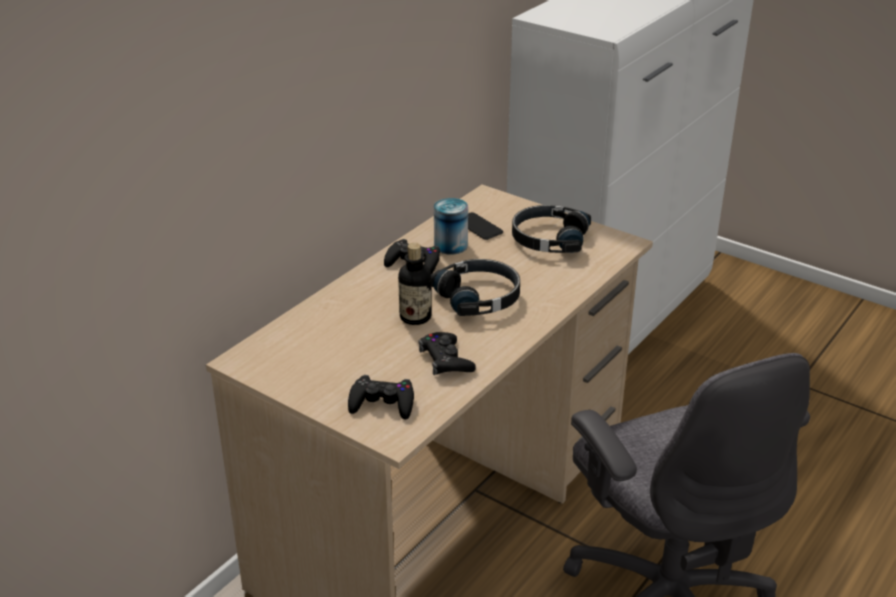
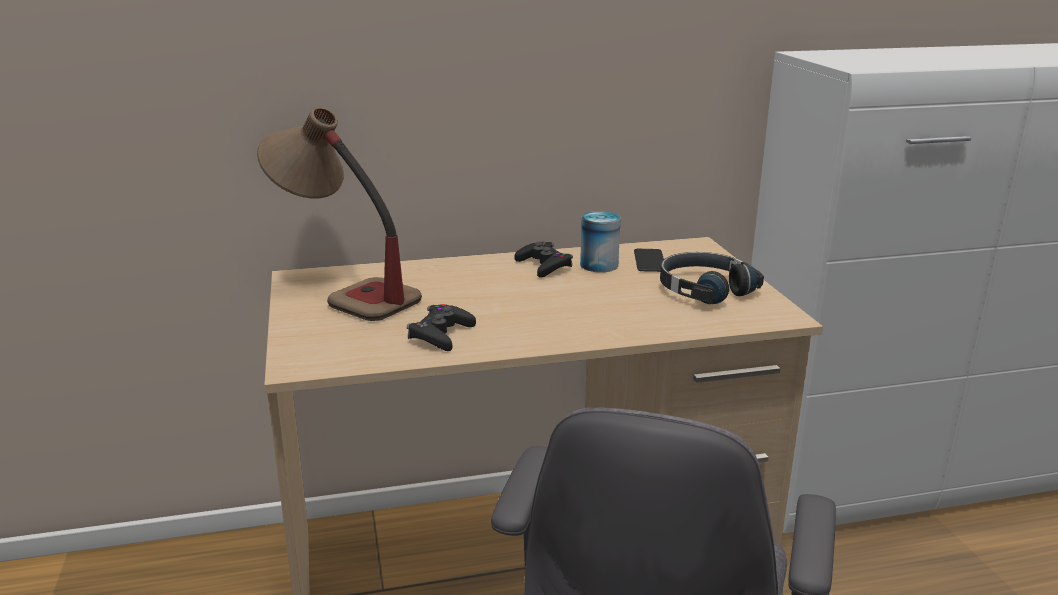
camera: 40 degrees right, 10 degrees down
(308, 357) = (343, 292): none -> table lamp
(382, 403) = (334, 341): black game controller -> none
(415, 317) = (474, 298): bottle -> none
(479, 297) = (556, 305): black headphones -> none

